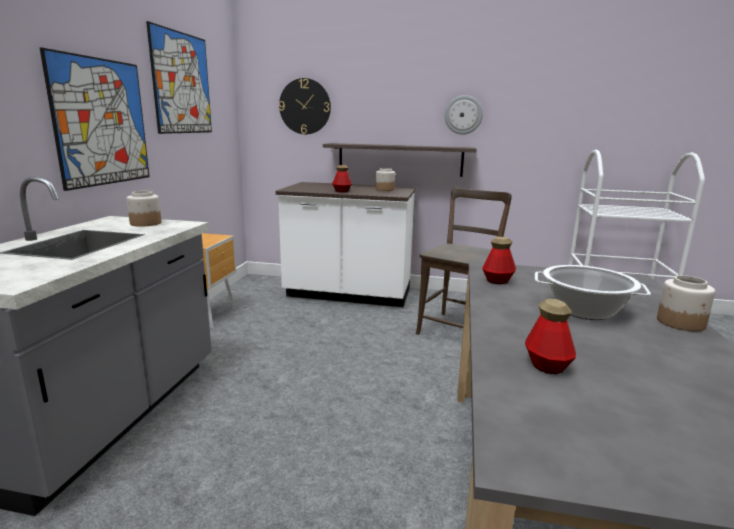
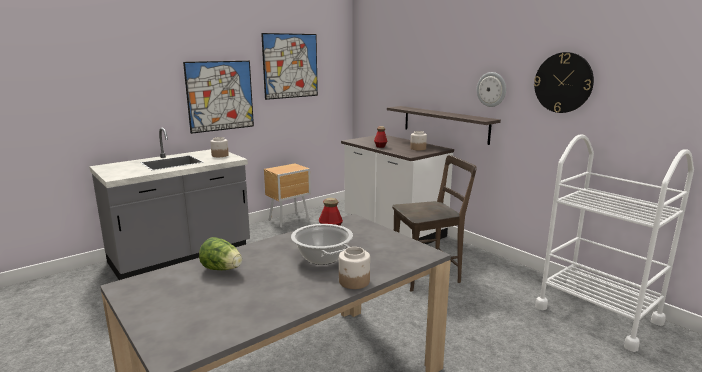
camera: 40 degrees right, 0 degrees up
(305, 106) = (387, 76): wall clock -> wall clock (563, 82)
(547, 366) = (222, 269): bottle -> lettuce

